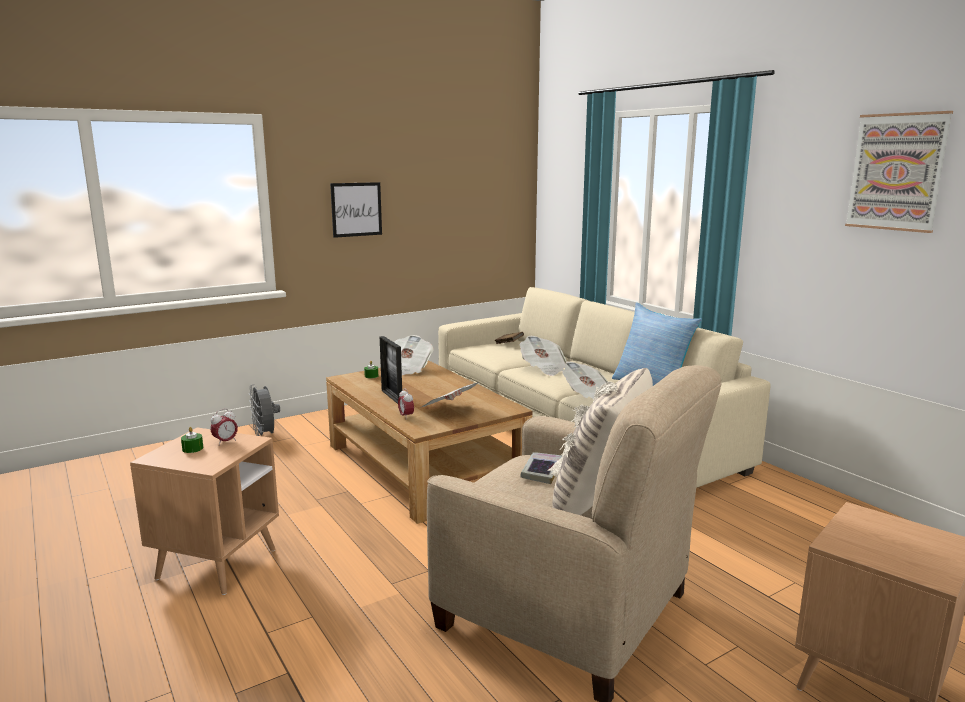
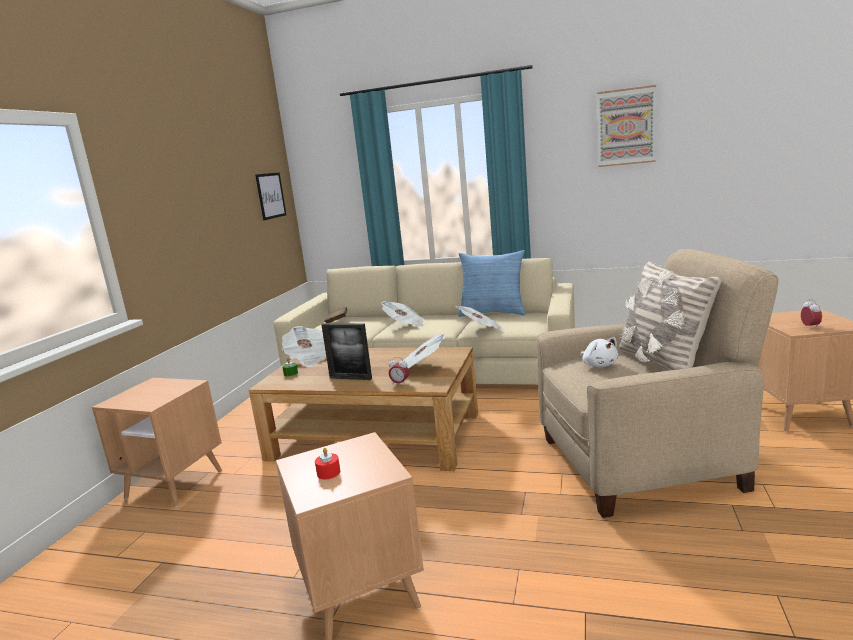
camera: 40 degrees left, 0 degrees up
(192, 448) = (328, 473): green candle -> red candle
(225, 442) = (344, 454): alarm clock -> alarm clock (810, 327)
(265, 436) = (174, 484): grey fan -> brown side table
(356, 209) = (178, 218): picture -> picture (270, 195)
(541, 471) = (599, 365): book -> white plush toy

